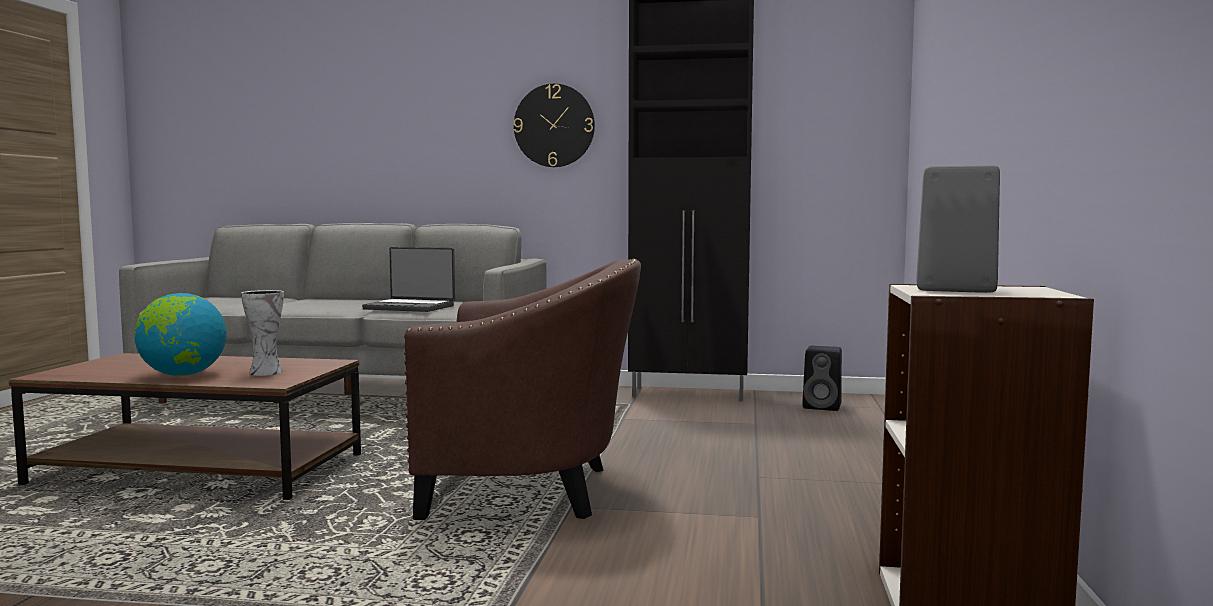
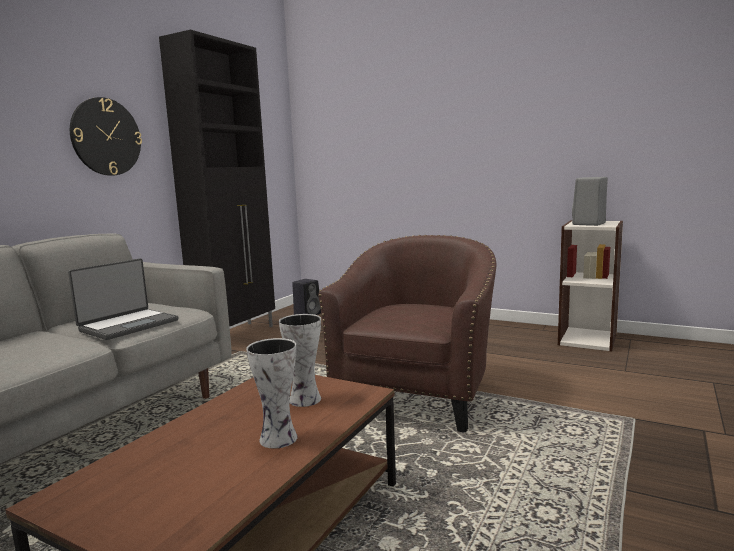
camera: 70 degrees left, 5 degrees up
(182, 375) = (279, 439): globe -> vase

